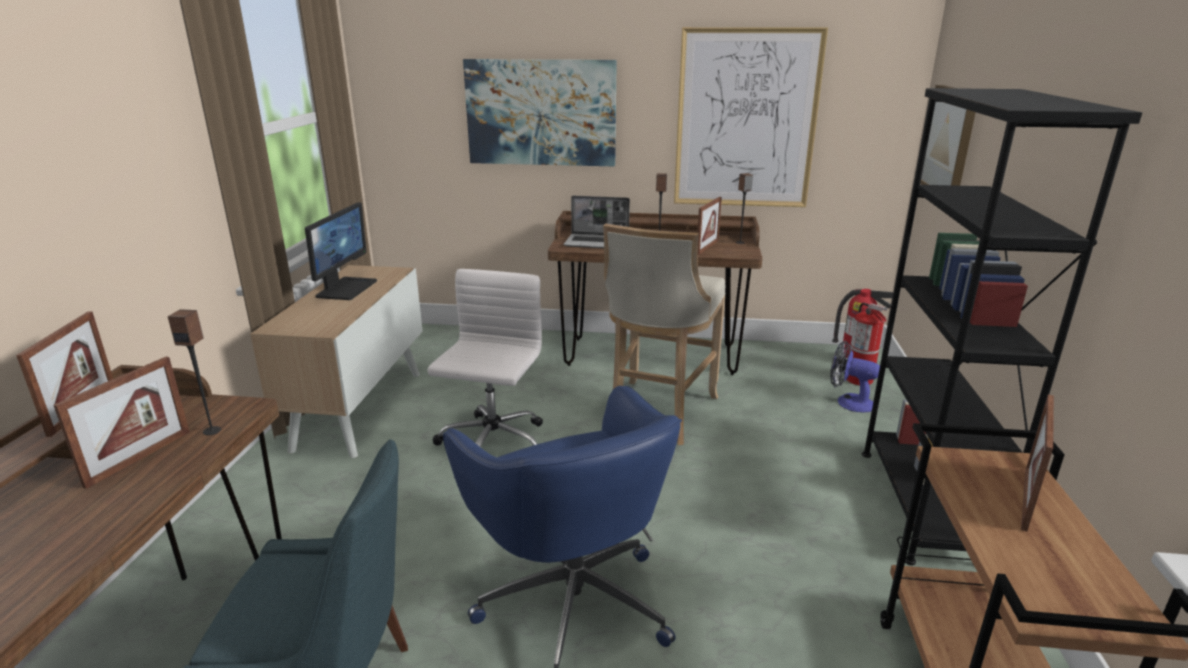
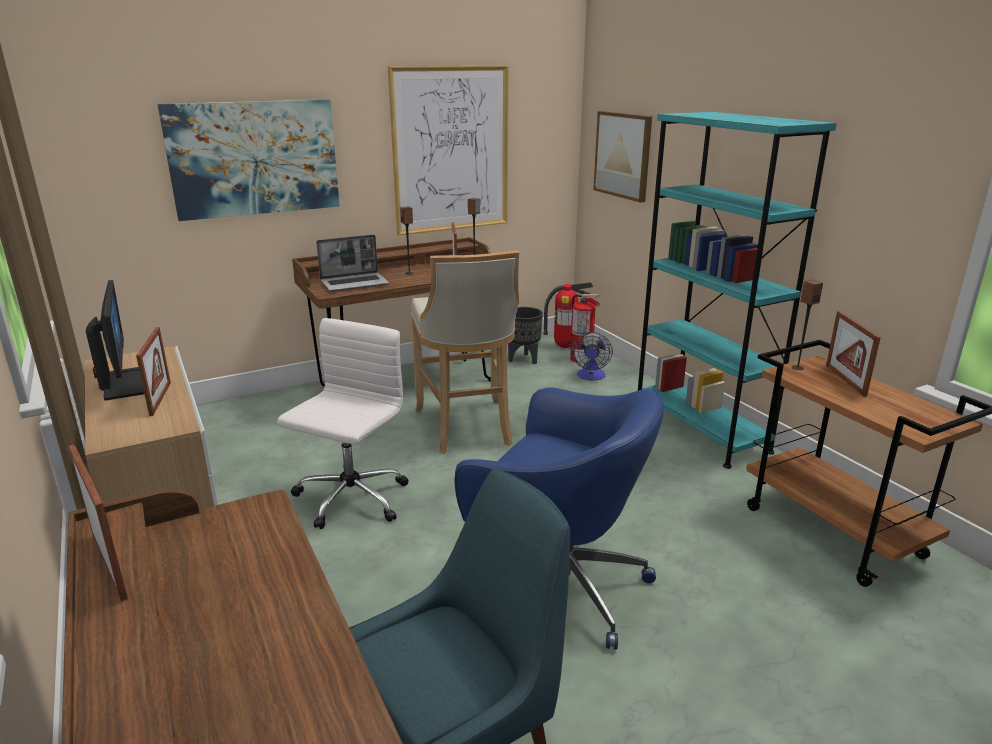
camera: 35 degrees left, 0 degrees up
(139, 458) = (233, 585): picture frame -> picture frame (160, 398)
(212, 430) = (267, 535): speaker -> speaker (797, 367)
(492, 443) = (350, 499): white office chair -> white office chair turned 45 degrees clockwise
(791, 362) = (523, 359): none -> black planter
(848, 402) = (590, 376): fan -> fan turned 75 degrees counterclockwise
(922, 505) = (700, 429): black bookcase -> turquoise bookcase

